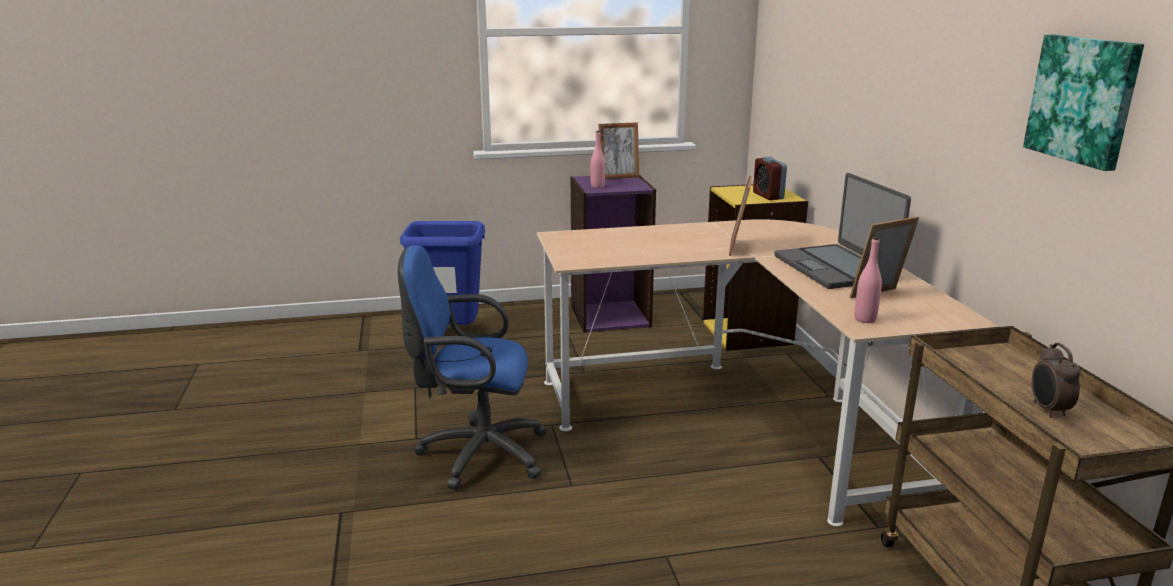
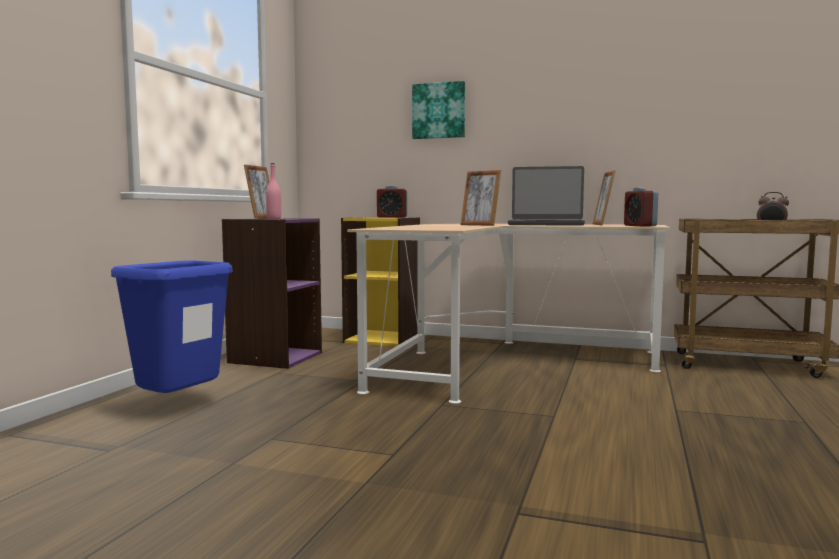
camera: 60 degrees left, 15 degrees down
(476, 454) = (461, 436): blue office chair -> none
(865, 319) = (640, 226): pink bottle -> alarm clock
(1084, 100) = (691, 88): picture -> picture (439, 111)

